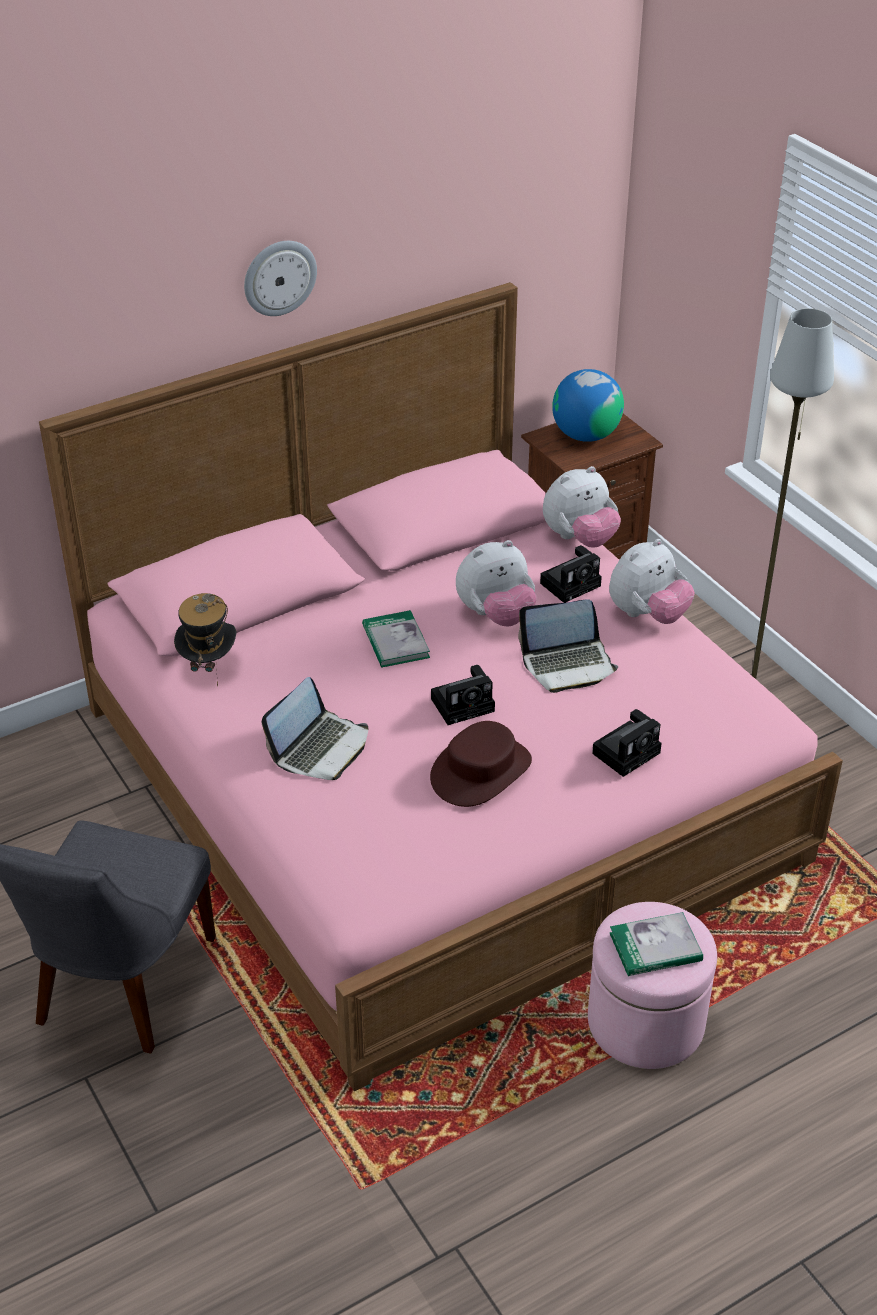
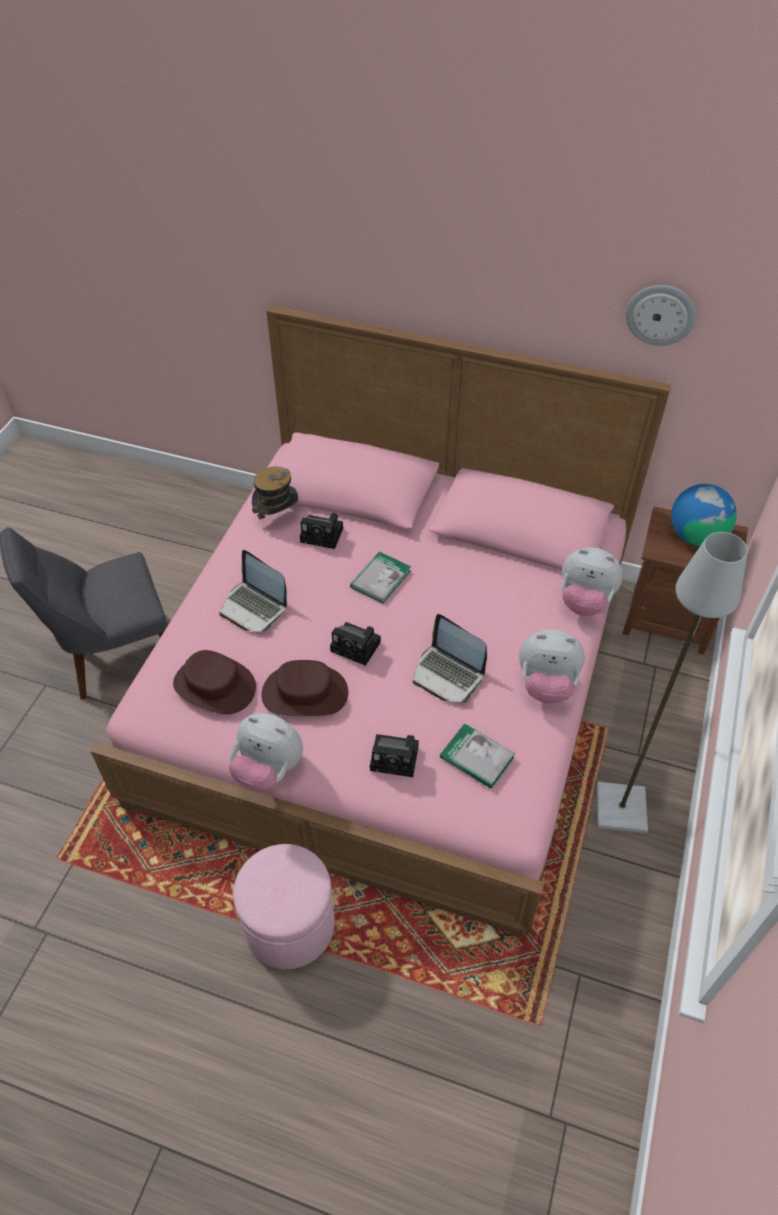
camera: 50 degrees right, 10 degrees up
(279, 277) = (466, 287): wall clock -> wall clock (660, 314)
(320, 748) = (254, 607): laptop -> laptop turned 45 degrees clockwise
(393, 832) = (214, 686): none -> brown hat
(496, 615) = (456, 609): plush toy -> plush toy (268, 769)
(572, 583) = (531, 625): camera -> camera (324, 535)
(655, 947) = (277, 888): book -> book (476, 757)

